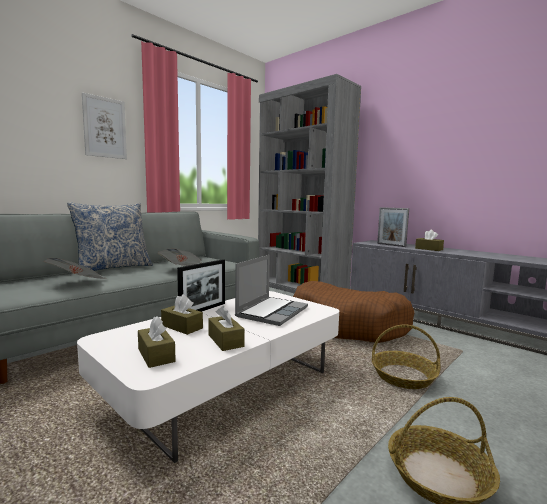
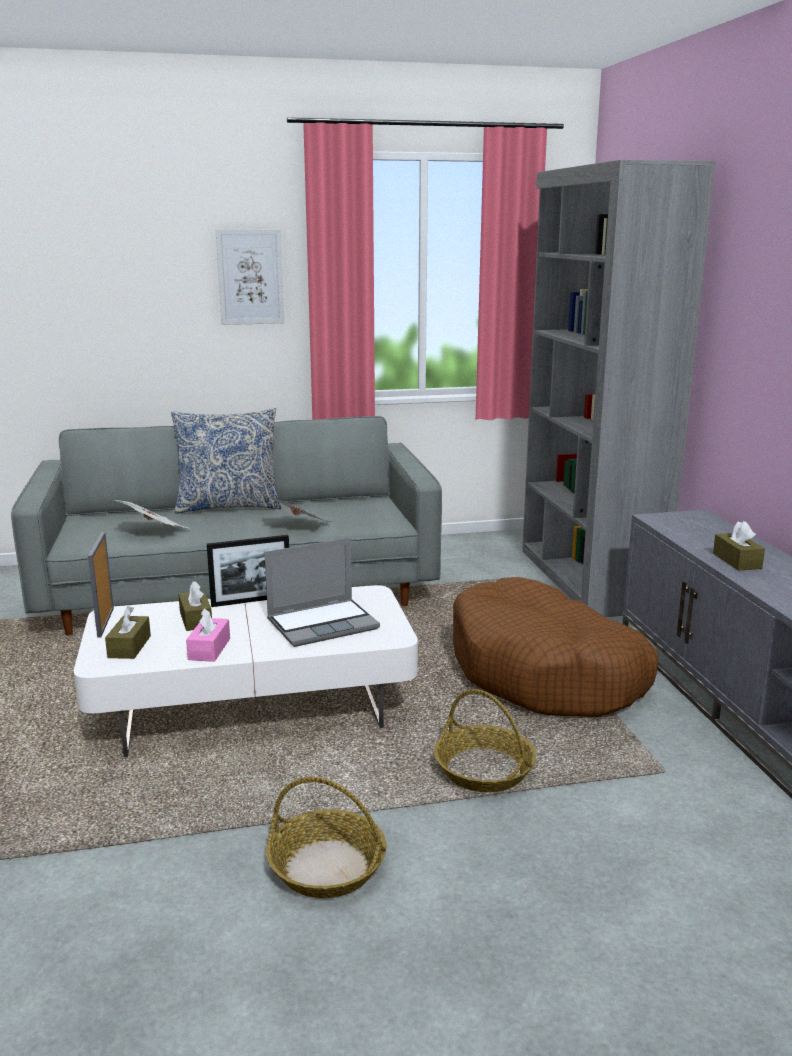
camera: 35 degrees right, 10 degrees up
(225, 340) = (209, 649): brown tissue box -> pink tissue box
(391, 245) = (691, 534): picture frame -> picture frame (105, 622)

